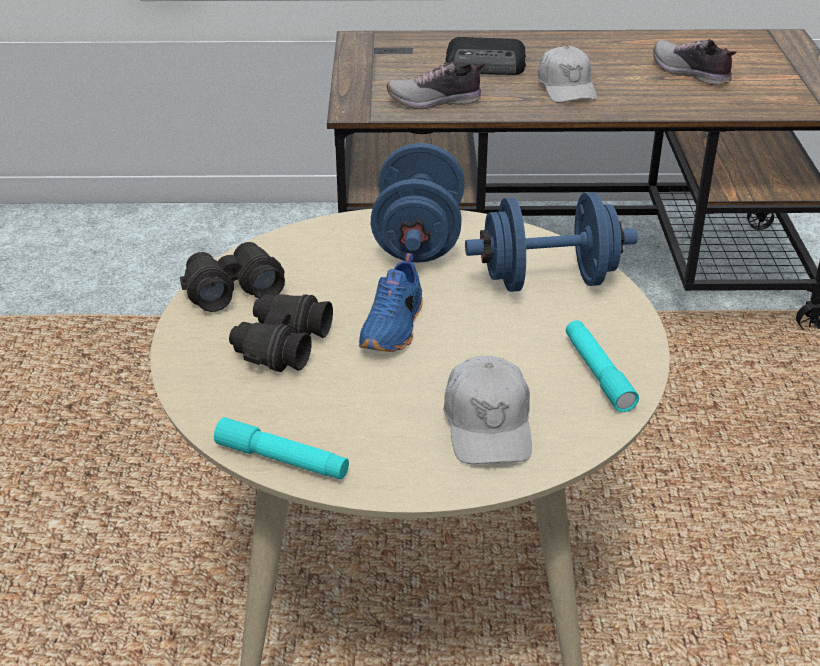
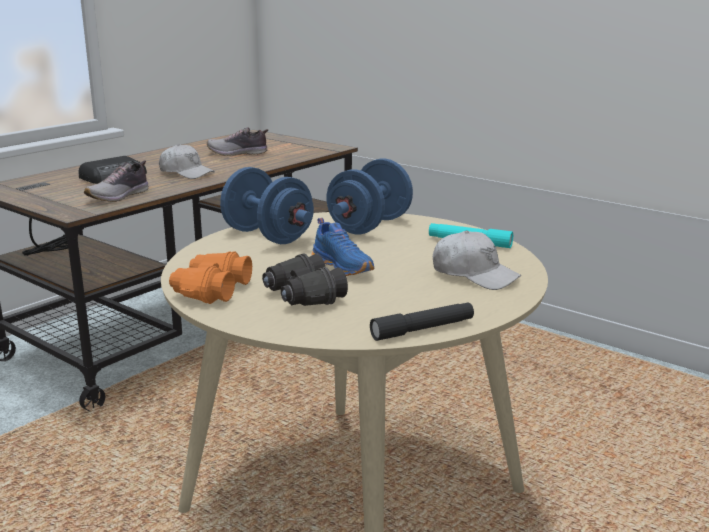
camera: 50 degrees left, 15 degrees down
(232, 289) = (211, 291): black binoculars -> orange binoculars
(282, 459) = (423, 329): turquoise flashlight -> black flashlight

